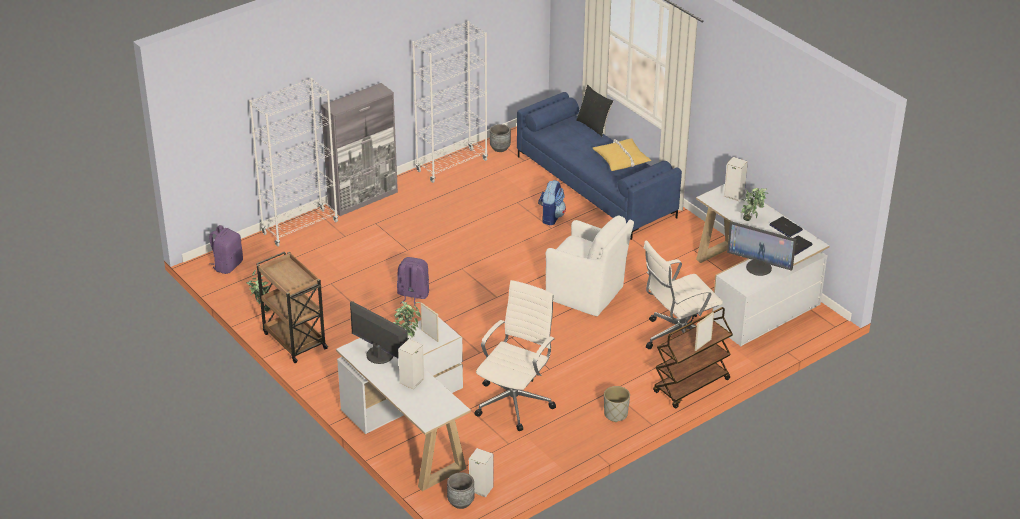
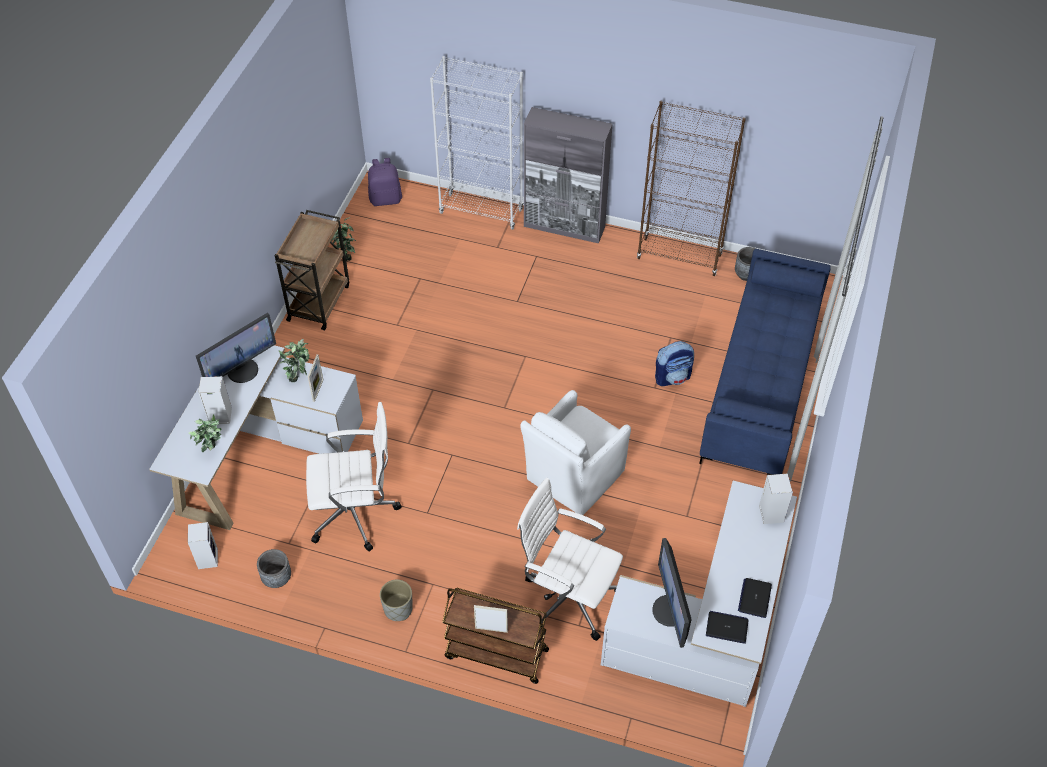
camera: 55 degrees right, 15 degrees up
(379, 355) = (242, 370): monitor -> monitor turned 45 degrees clockwise
(412, 295) = (453, 344): purple backpack -> none
(452, 166) = (679, 256): white bookcase -> brown bookcase
(460, 502) = (178, 553): grey planter -> grey planter (277, 578)
(587, 294) = (573, 477): white armchair -> white armchair turned 45 degrees clockwise
(594, 126) = (814, 323): black pillow -> none
(621, 159) = (777, 378): yellow pillow -> none
(752, 220) = (738, 557): potted plant -> potted plant (212, 451)

